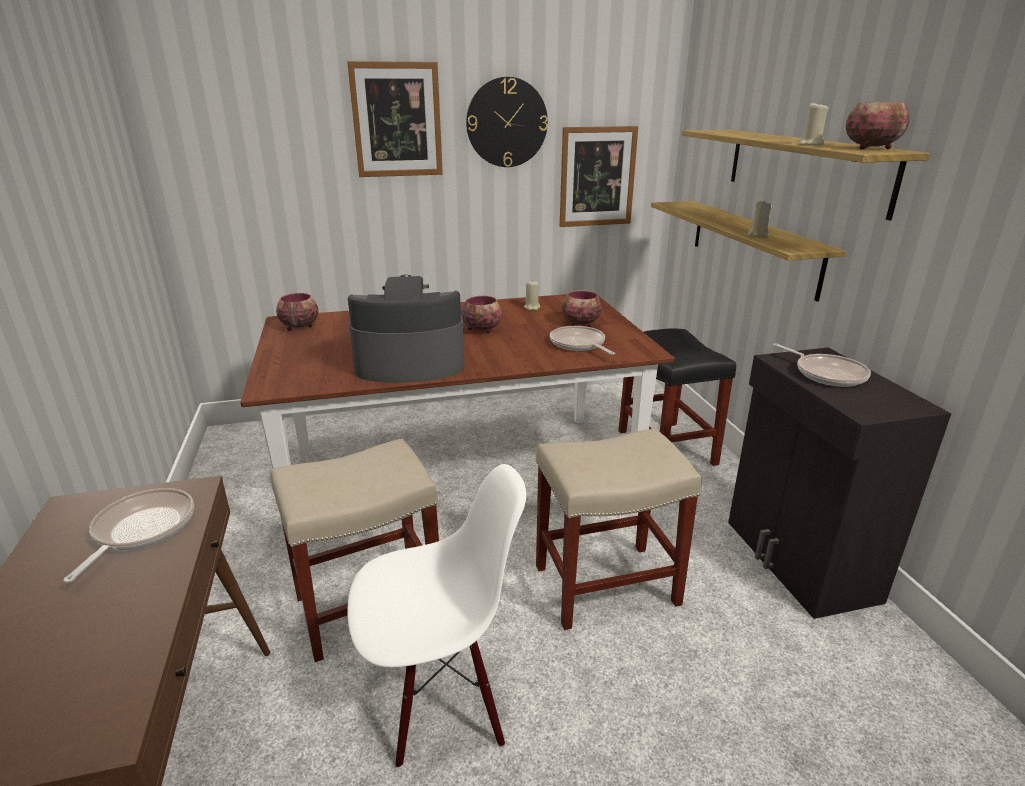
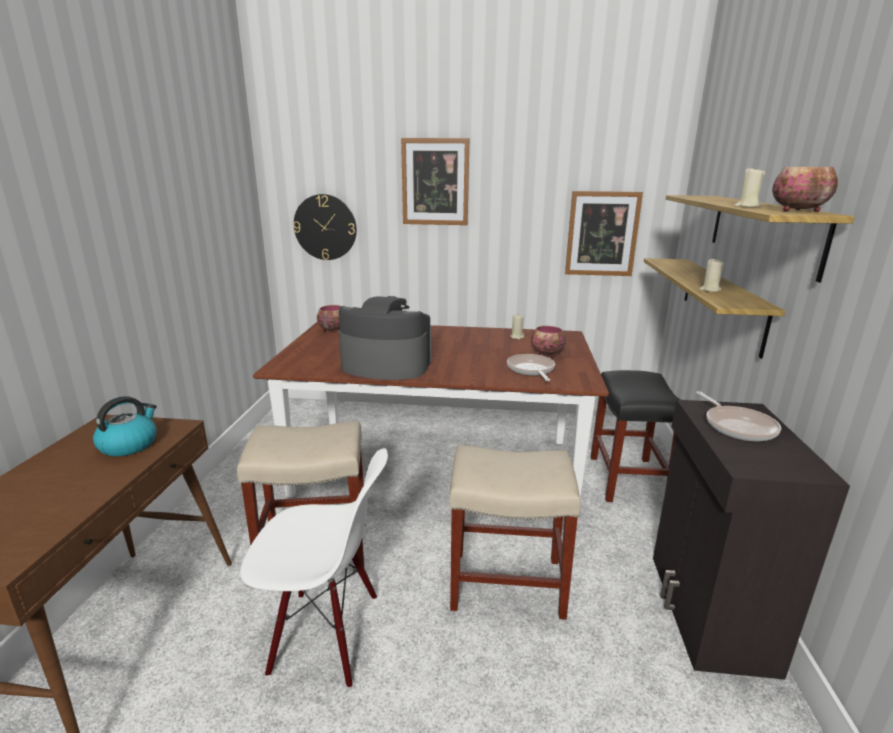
camera: 20 degrees right, 5 degrees down
(140, 530) = (129, 445): frying pan -> kettle
(482, 329) = (461, 348): bowl -> none
(506, 123) = (523, 186): wall clock -> wall clock (325, 227)

